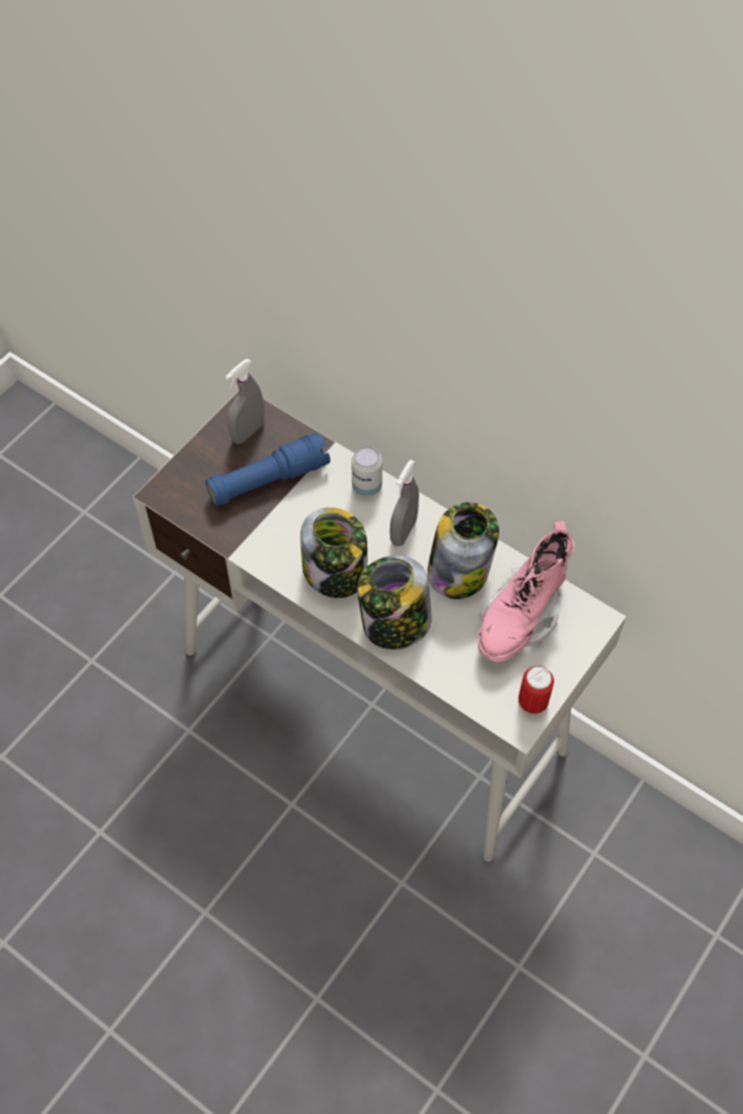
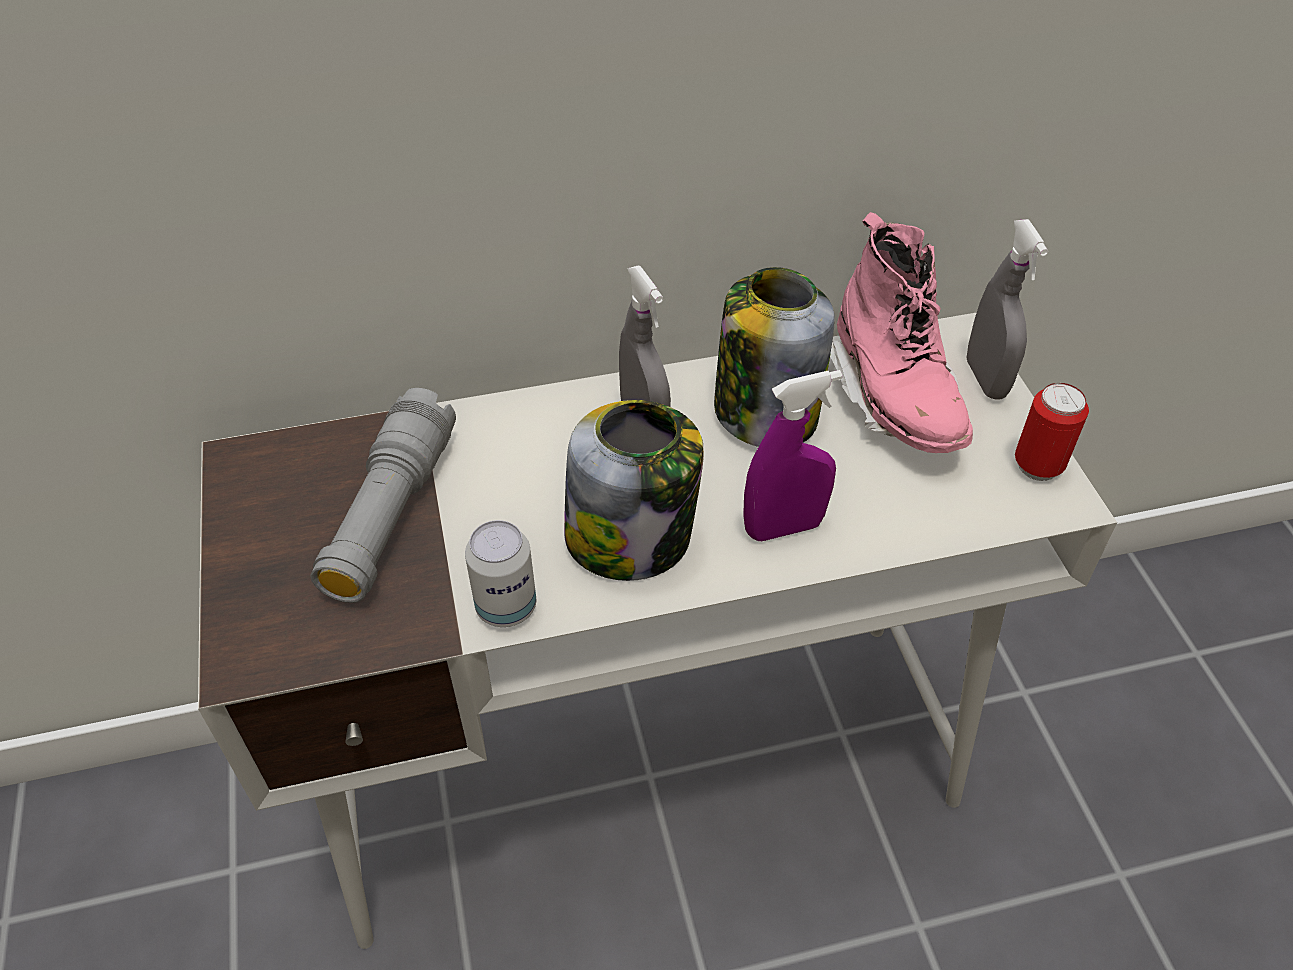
camera: 50 degrees left, 10 degrees down
(247, 432) = (282, 485): grey spray bottle -> grey spray bottle (986, 379)
(268, 480) = (390, 514): blue flashlight -> grey flashlight
(367, 486) = (531, 418): can -> can (506, 606)
(394, 624) = (783, 527): jar -> purple spray bottle

